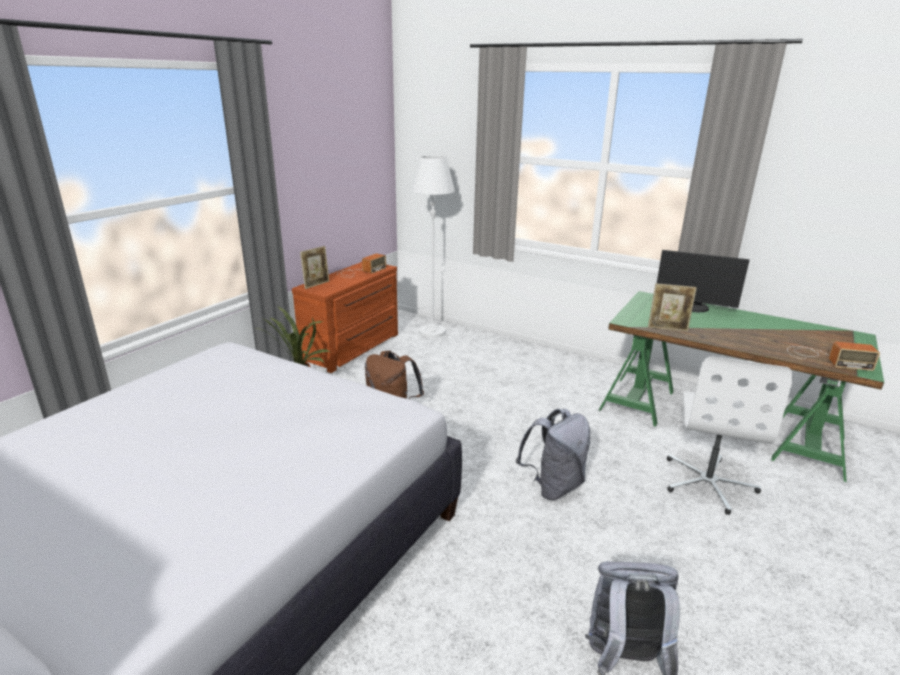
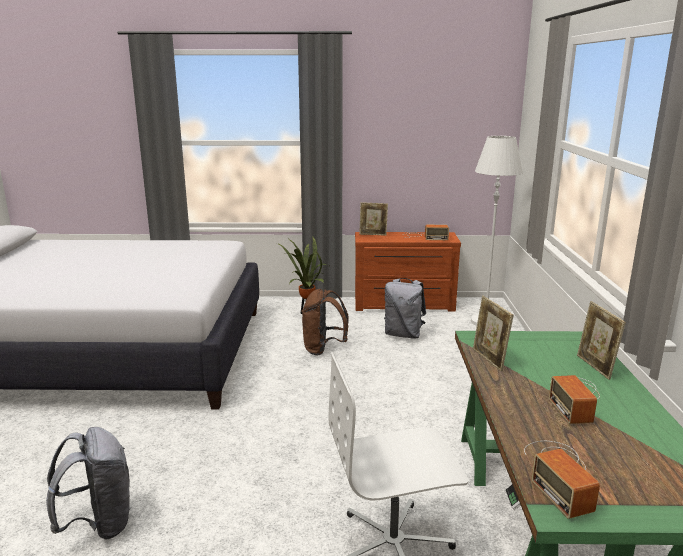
camera: 60 degrees right, 5 degrees down
(553, 486) = (295, 444): grey backpack -> grey backpack (403, 334)
(693, 307) = (595, 367): monitor -> picture frame
(733, 325) = (575, 398): none -> radio

